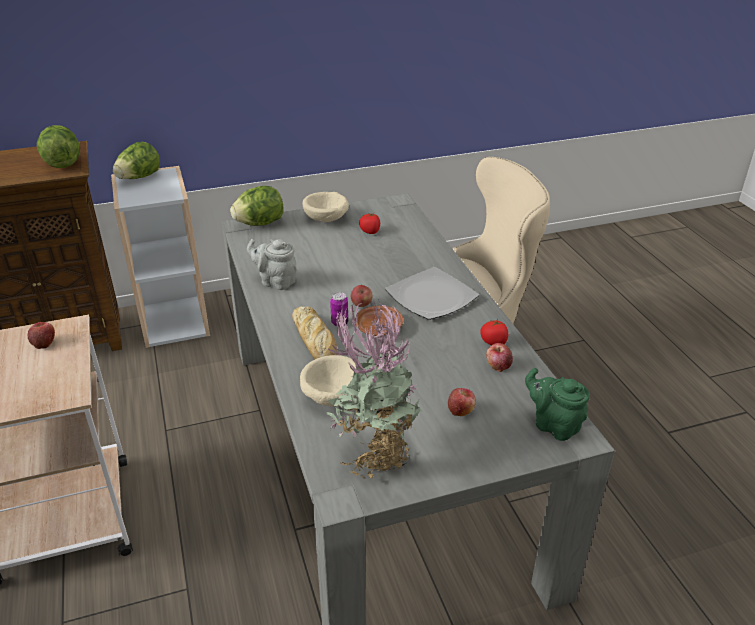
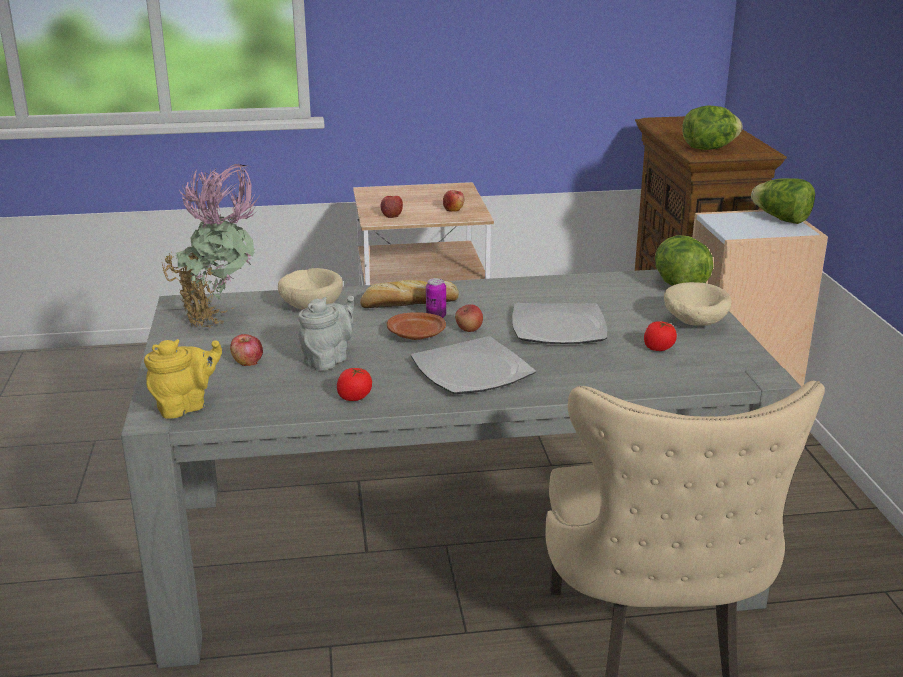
camera: 100 degrees right, 10 degrees down
(275, 281) = (533, 290): grey teapot -> grey teapot (328, 359)
(348, 267) = (559, 328): none -> plate
(498, 365) = (307, 392): apple -> apple (391, 215)
(553, 425) = (185, 406): green teapot -> yellow teapot

